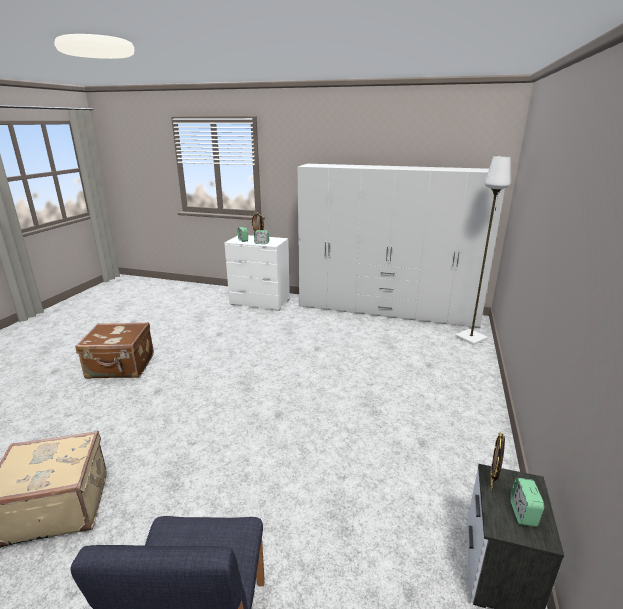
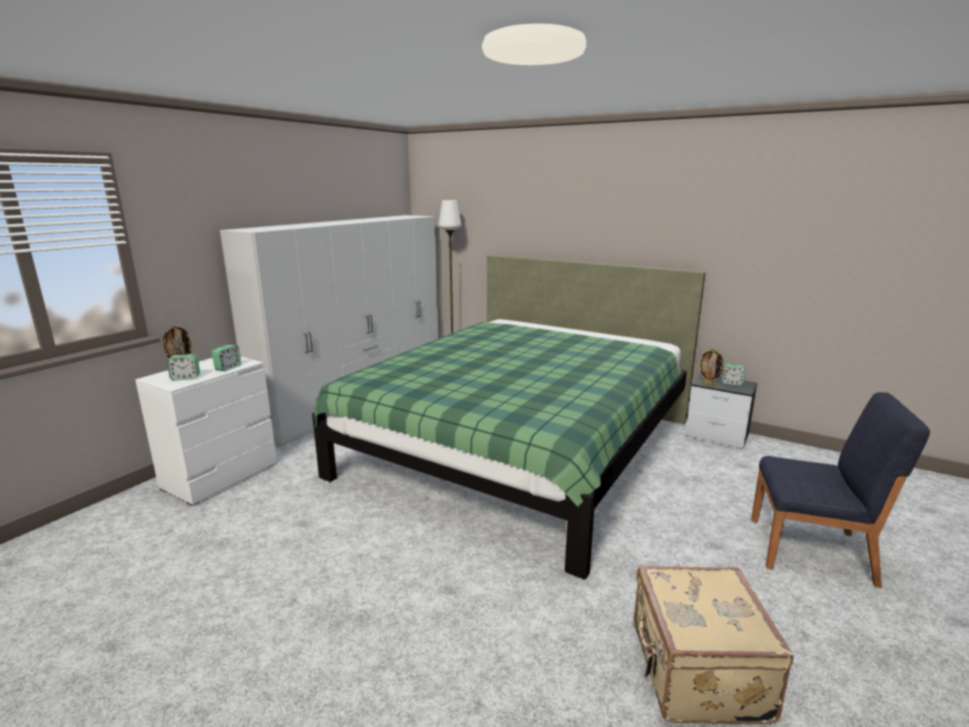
camera: 75 degrees left, 5 degrees down
(121, 367) = (336, 645): brown suitcase -> none
(351, 393) = (519, 447): none -> green bed

